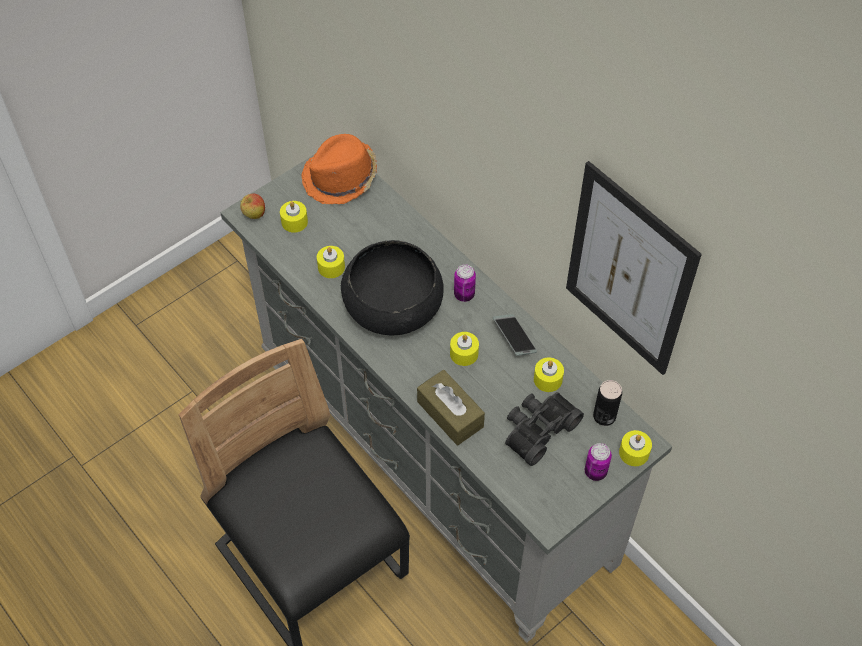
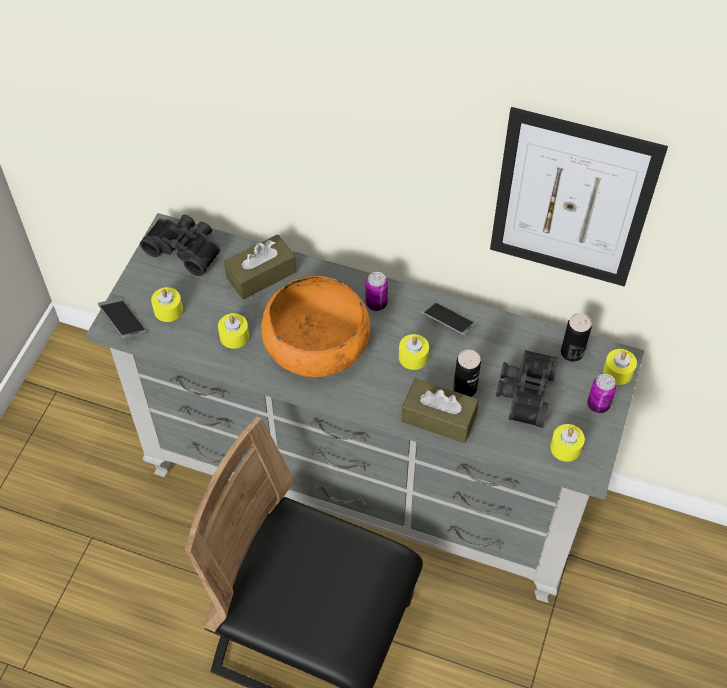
camera: 30 degrees left, 0 degrees up
(254, 215) = (123, 321): apple -> phone
(341, 178) = (185, 248): orange hat -> black binoculars
(386, 227) = (261, 275): none -> brown tissue box
(393, 304) = (317, 343): black bowl -> orange bowl
(489, 401) = (465, 388): none -> can
(547, 379) = (502, 344): yellow candle -> yellow candle (565, 447)

